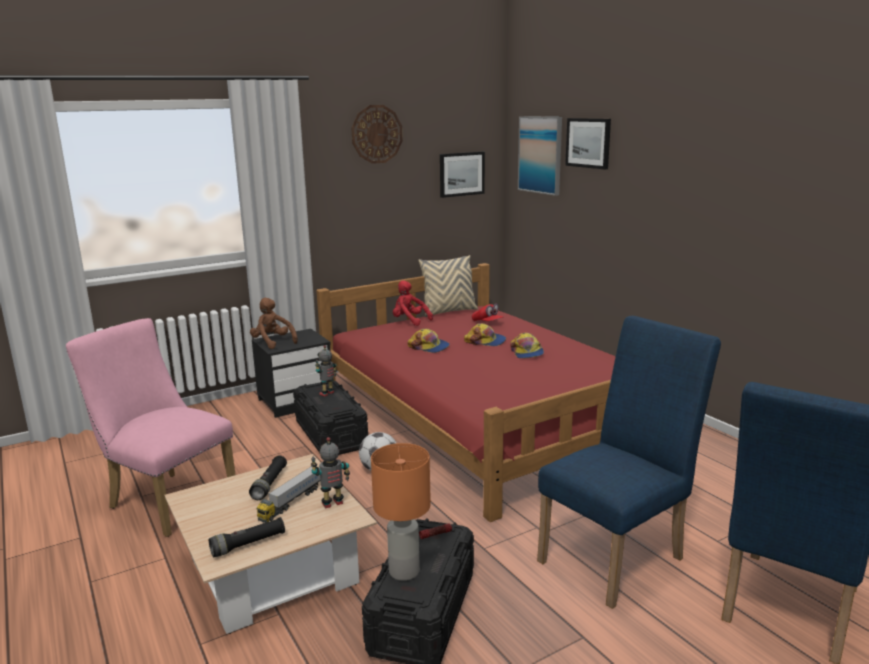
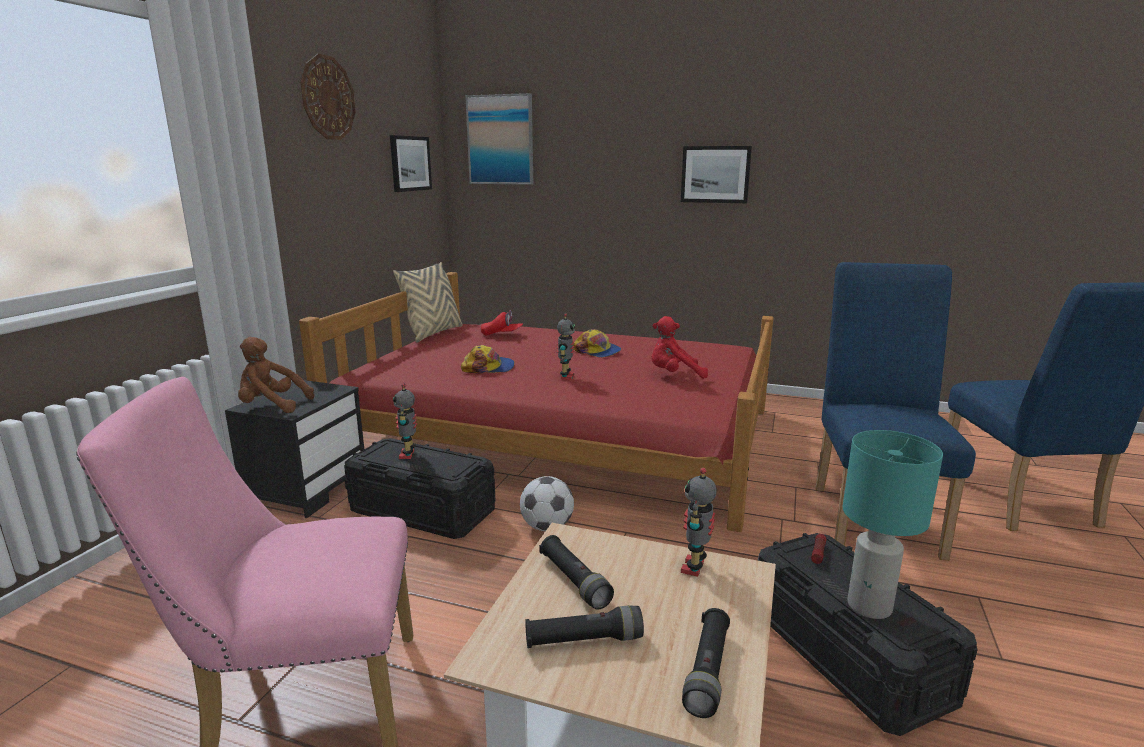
camera: 40 degrees left, 0 degrees up
(228, 508) = (583, 640): none -> black flashlight
(291, 502) = (646, 590): toy truck -> none
(403, 572) = (870, 607): orange table lamp -> turquoise table lamp
(409, 321) = (409, 349): red plush toy -> red plush toy (674, 375)
(463, 366) = (566, 377): none -> toy robot
(485, 341) = (536, 350): cap -> none
(588, 143) = (574, 121): picture -> picture (715, 174)

